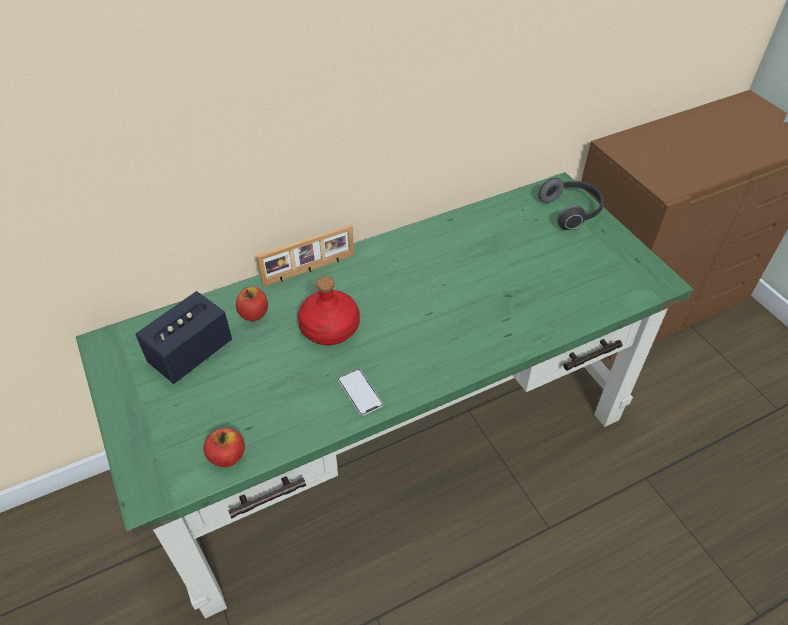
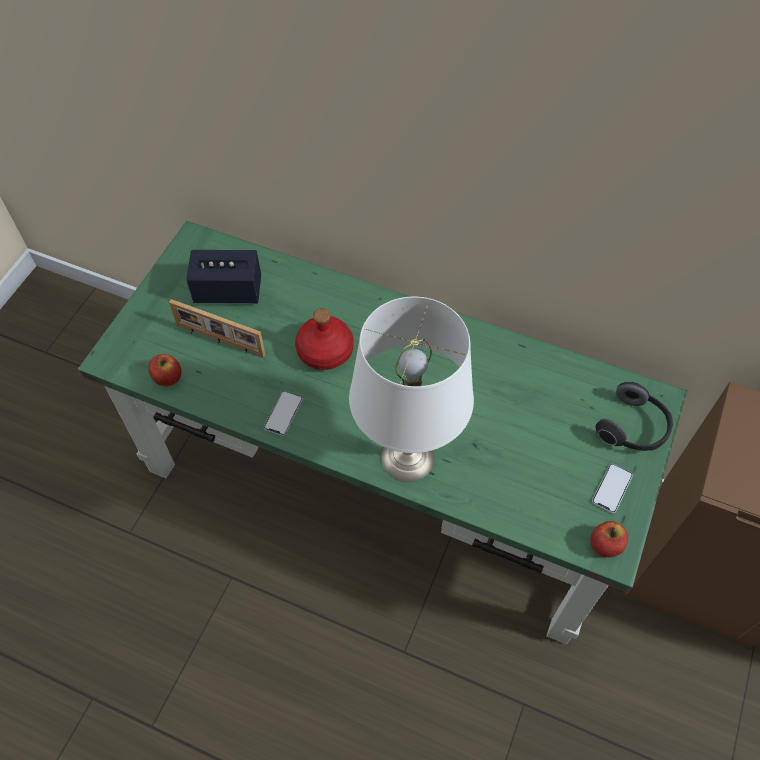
camera: 50 degrees right, 10 degrees up
(254, 314) = (295, 297): apple -> apple (605, 545)
(309, 270) = (368, 296): picture frame -> picture frame (220, 341)
(481, 339) = (407, 457): none -> white table lamp
(609, 250) = (612, 488): none -> phone

